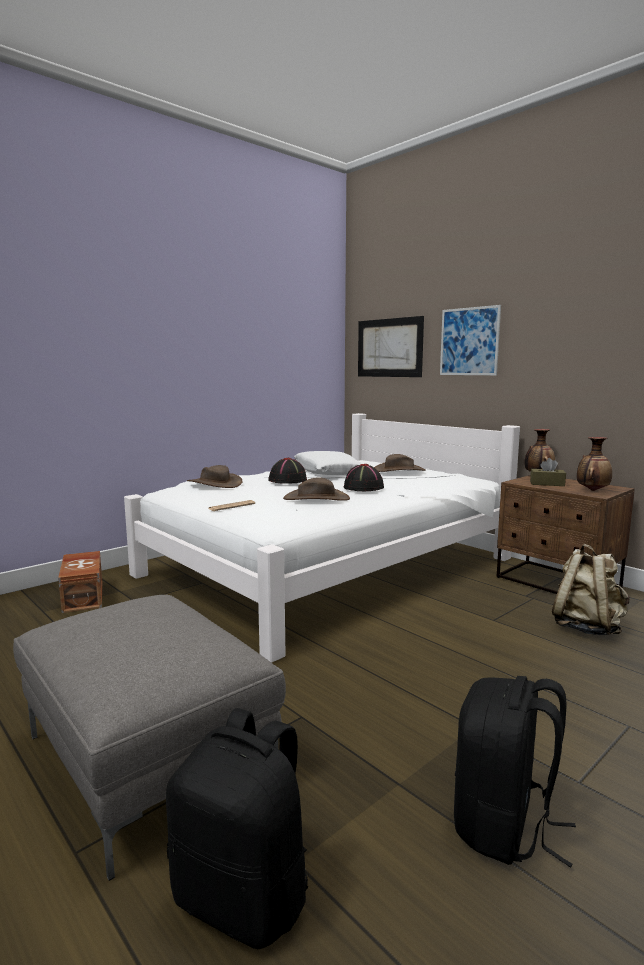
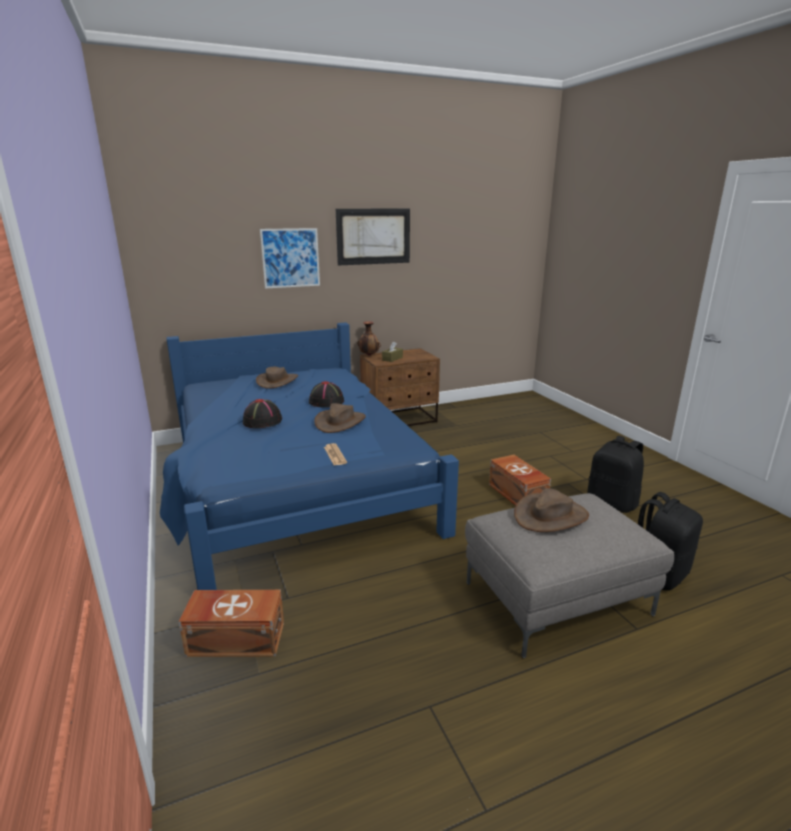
camera: 70 degrees left, 10 degrees up
(214, 483) = (231, 452): brown hat -> brown hat (550, 515)
(325, 566) = (295, 483): white bed -> blue bed
(327, 472) = (238, 403): white pillow -> none
(389, 348) = (196, 264): picture -> picture (373, 236)
(424, 700) = (517, 495): none -> brown storage box
(586, 627) = (459, 432): beige backpack -> none
(592, 490) = (418, 355): vase -> none

